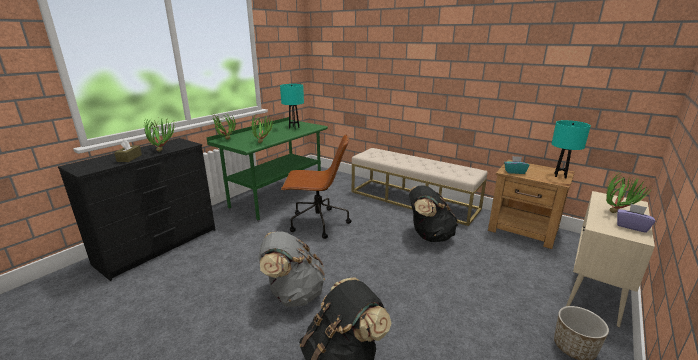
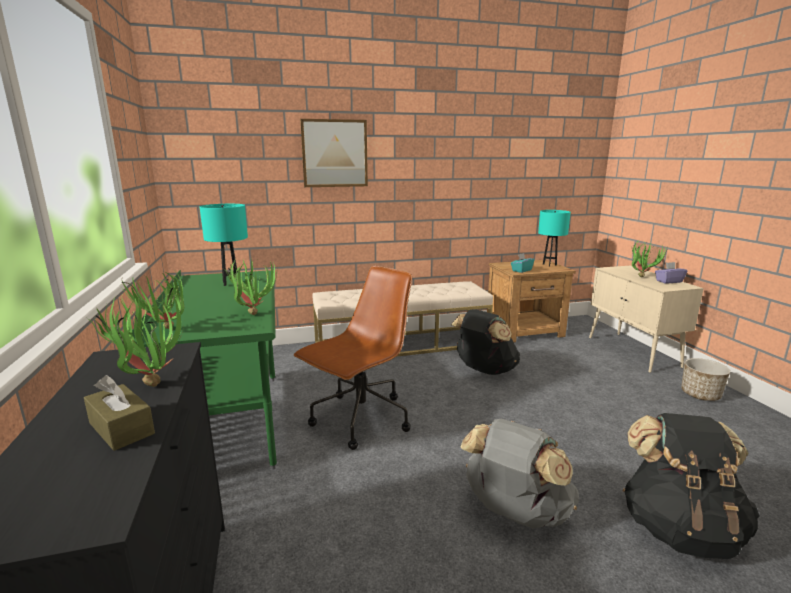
camera: 50 degrees left, 5 degrees down
(393, 55) = (334, 153): none -> picture

